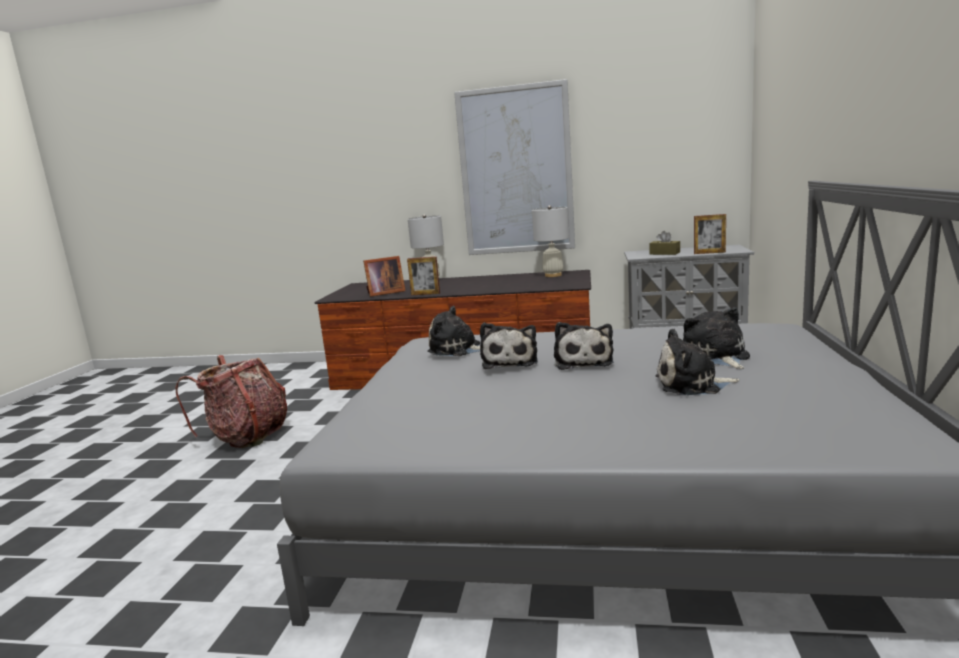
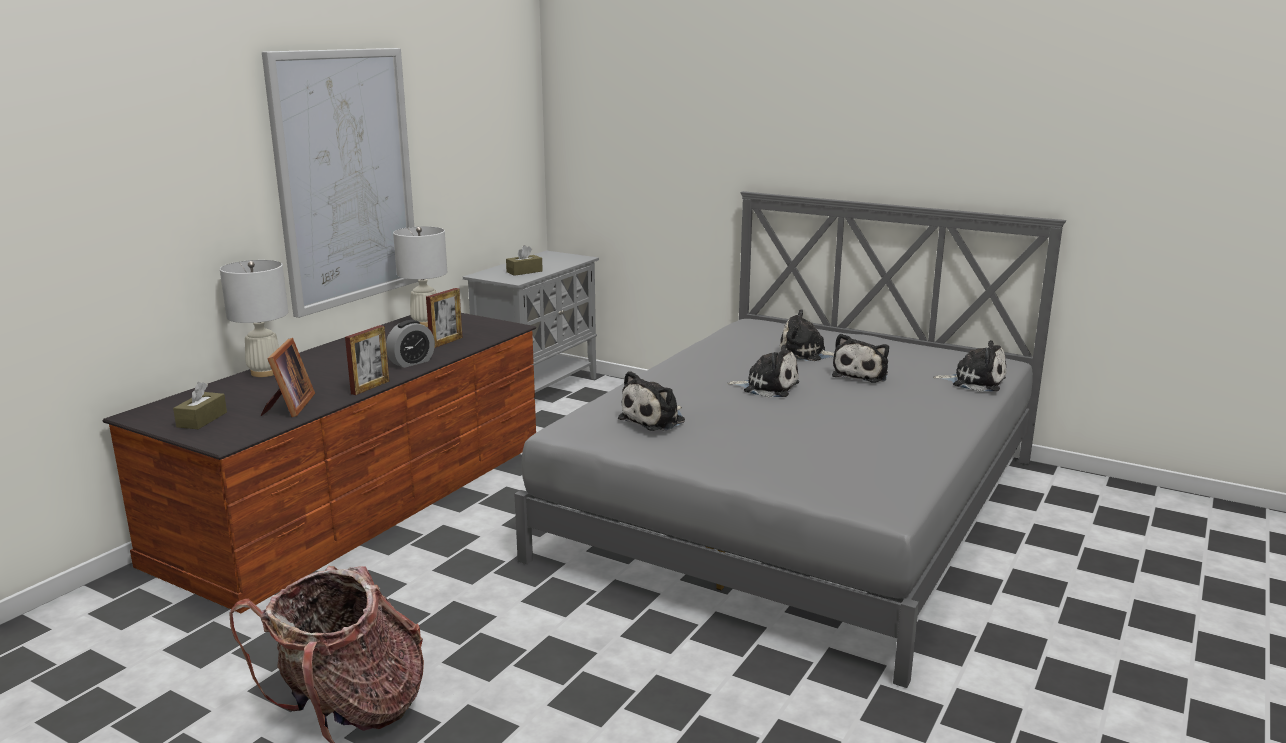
camera: 70 degrees left, 5 degrees up
(357, 290) = (202, 419): none -> brown tissue box
(476, 289) = (411, 362): none -> alarm clock
(510, 361) = (732, 408): plush toy -> plush toy (974, 382)
(709, 253) = (566, 264): picture frame -> picture frame (446, 342)

